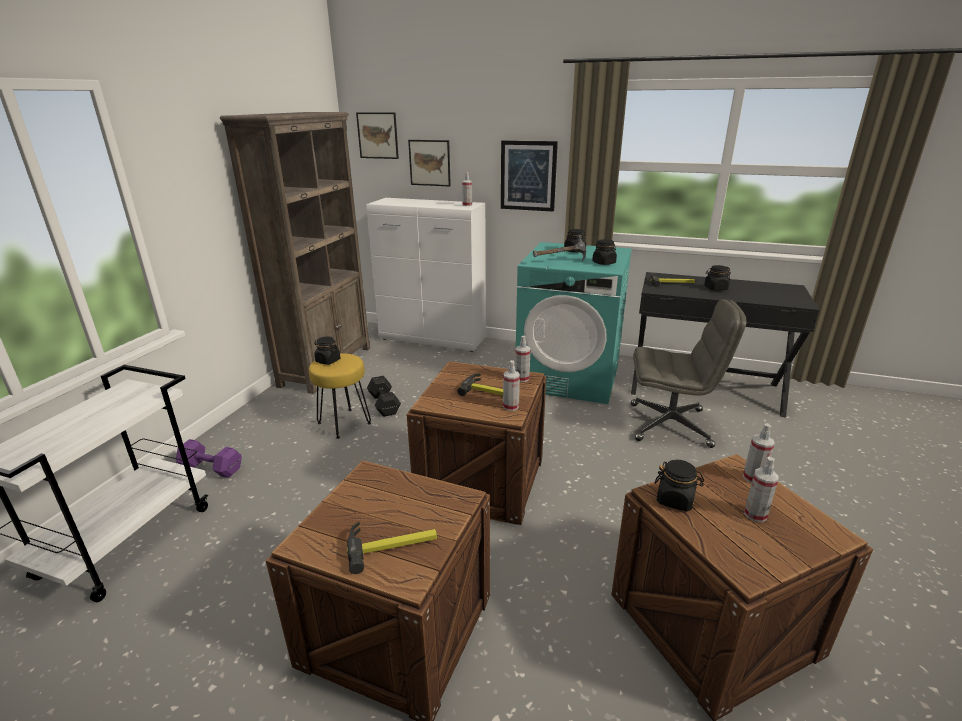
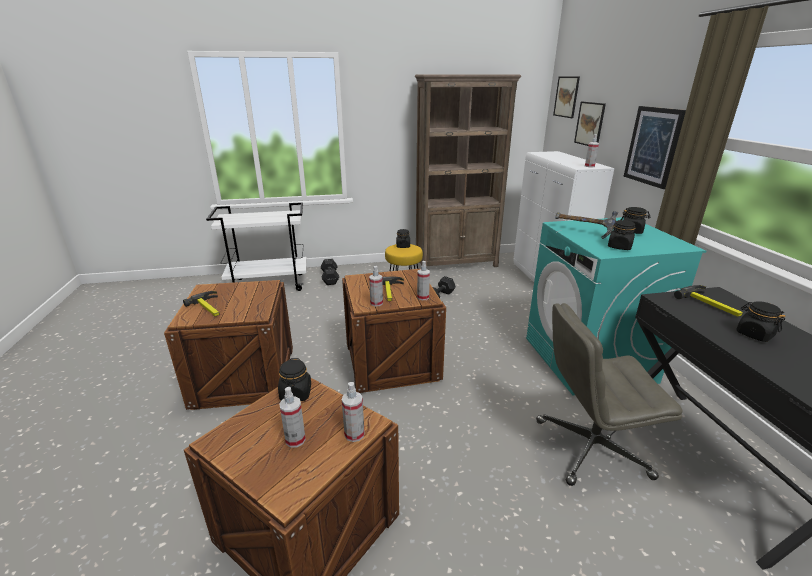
camera: 60 degrees right, 0 degrees up
(210, 468) = (330, 278): purple dumbbell -> black dumbbell
(671, 425) = (590, 448): grey office chair -> grey office chair turned 105 degrees clockwise

